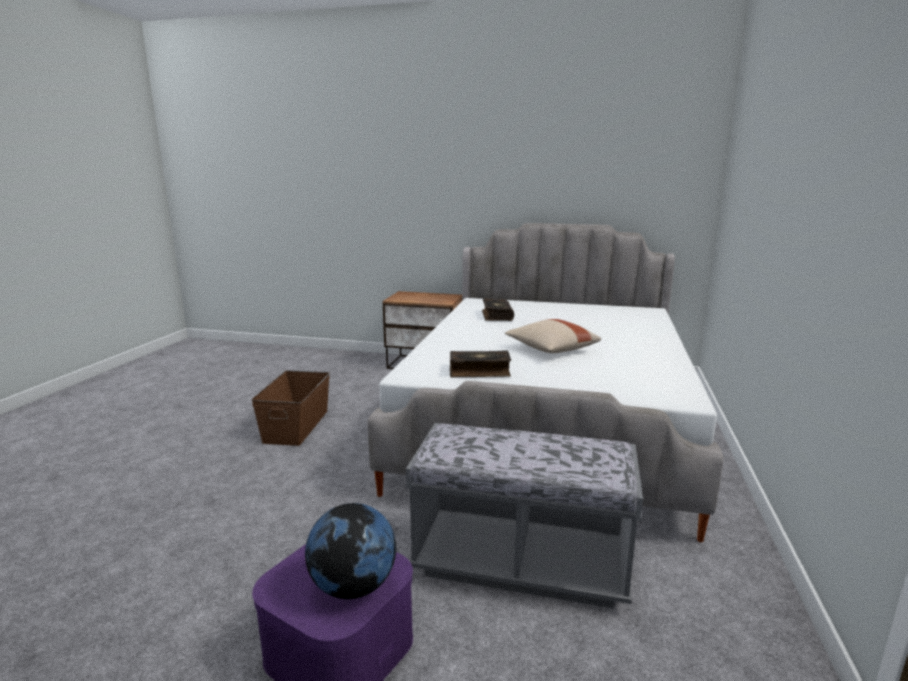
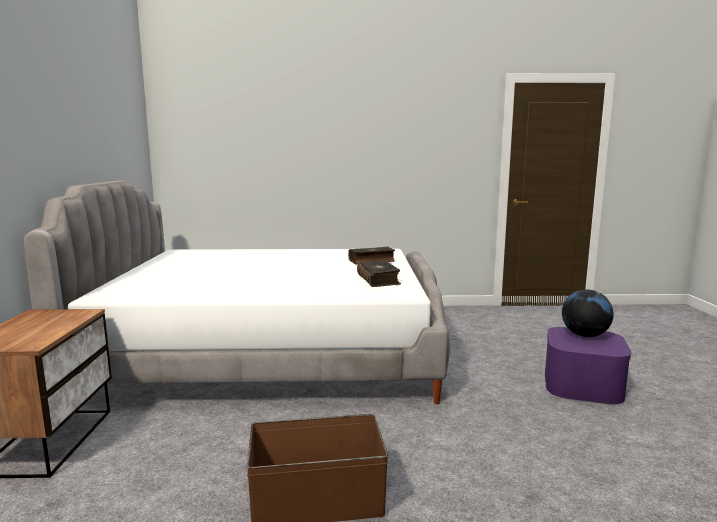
camera: 105 degrees left, 5 degrees down
(496, 316) = (190, 285): book -> book (371, 261)
(521, 562) = (465, 350): grey bench -> none
(551, 349) = (310, 268): beige pillow -> none

